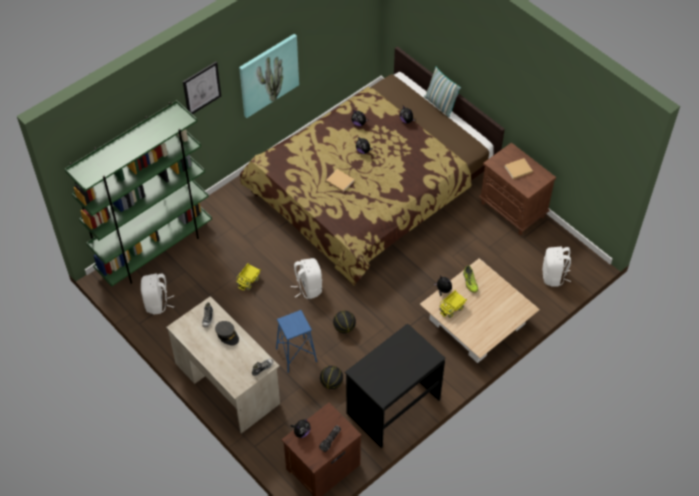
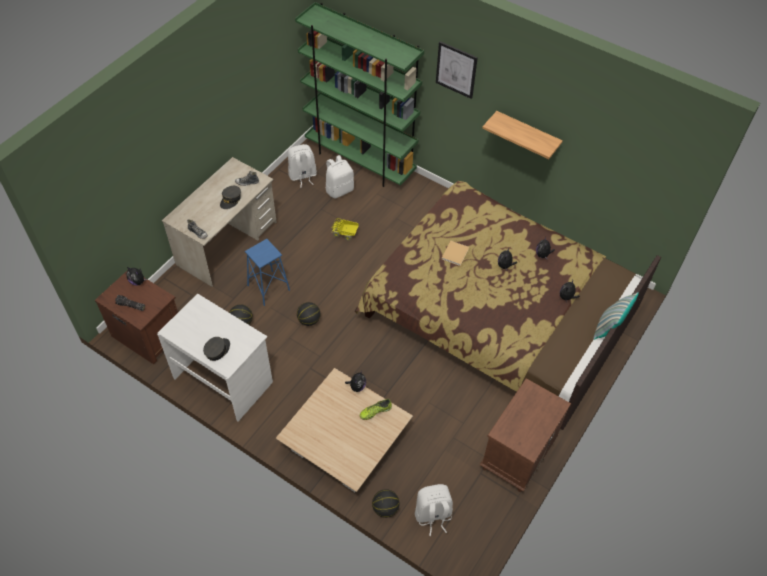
camera: 75 degrees right, 0 degrees up
(268, 75) = (527, 134): picture -> shelf
(308, 288) = (349, 281): white backpack -> white backpack (339, 190)
(392, 406) = (224, 379): black desk -> white desk
(414, 362) = (217, 350): none -> grey cap
(452, 308) = (335, 399): toy truck -> none
(517, 169) = (529, 416): beige book -> none
(542, 306) = (385, 508): none -> basketball

